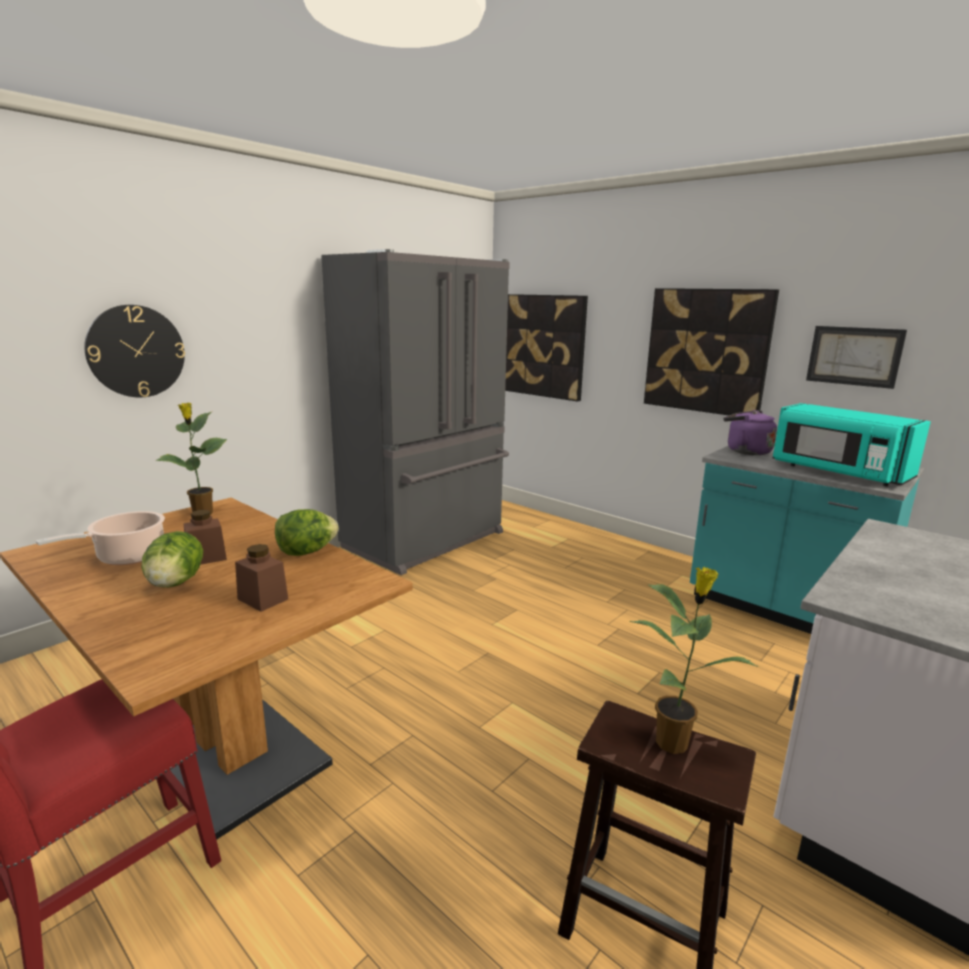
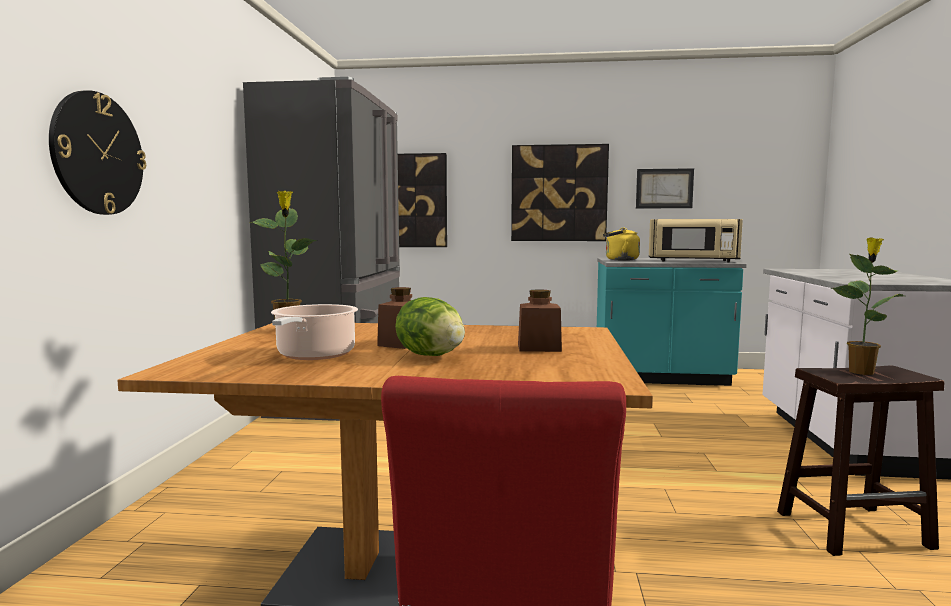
camera: 35 degrees left, 10 degrees down
(306, 552) = (478, 329): lettuce -> none
(745, 451) = (619, 260): purple kettle -> yellow kettle
(837, 472) = (692, 261): turquoise microwave -> beige microwave

